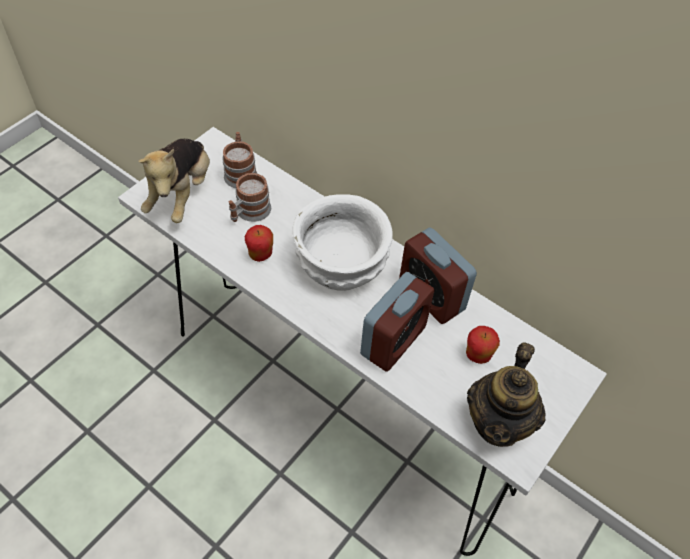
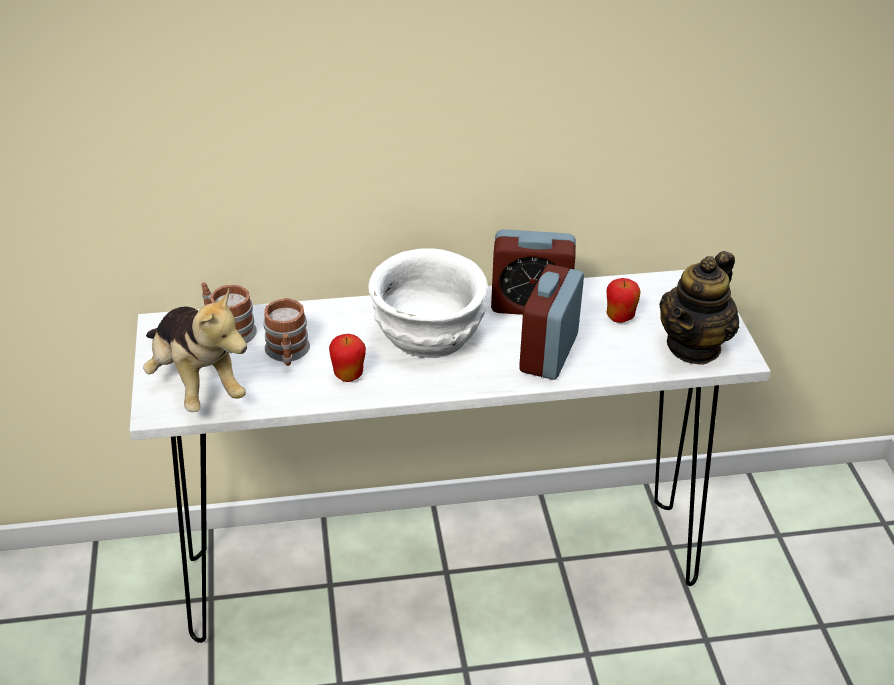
camera: 45 degrees left, 15 degrees down
(393, 341) = (548, 353): alarm clock -> alarm clock turned 150 degrees counterclockwise
(498, 422) = (694, 346): teapot -> teapot turned 60 degrees clockwise

